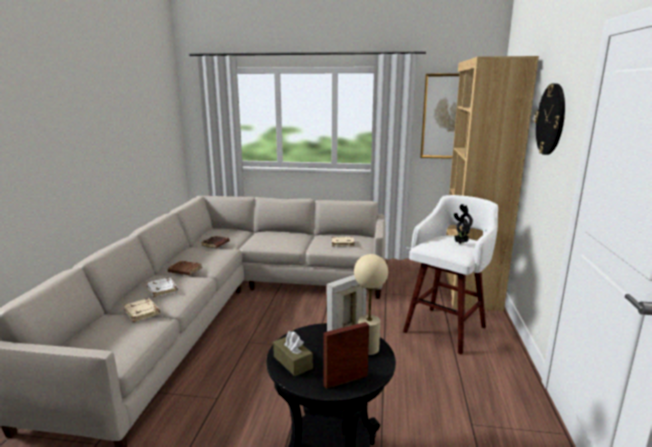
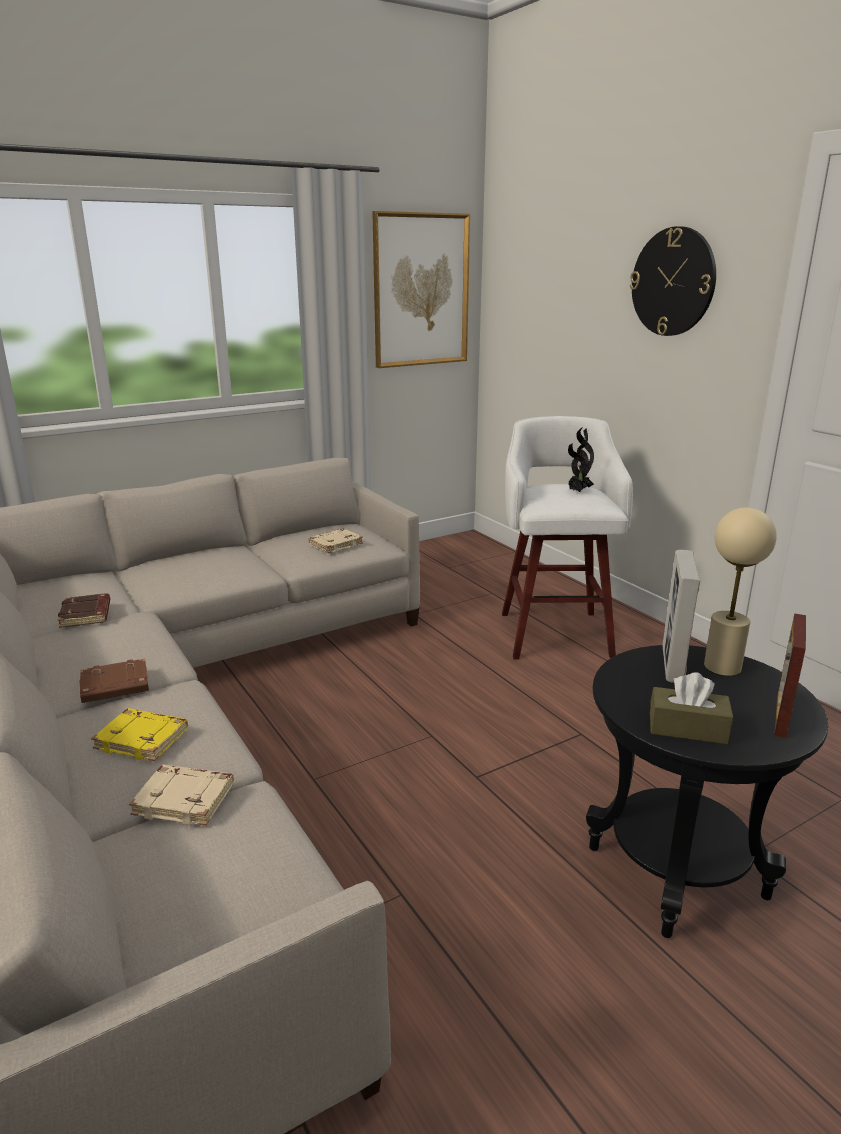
camera: 40 degrees left, 5 degrees up
(163, 289) = (143, 739): white book -> yellow book
(469, 285) = (502, 566): brown bookcase -> none

